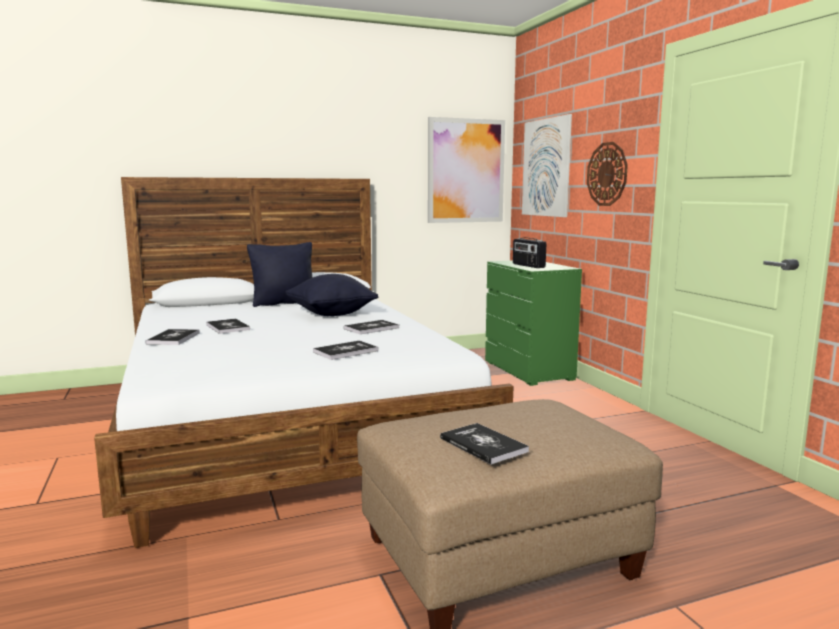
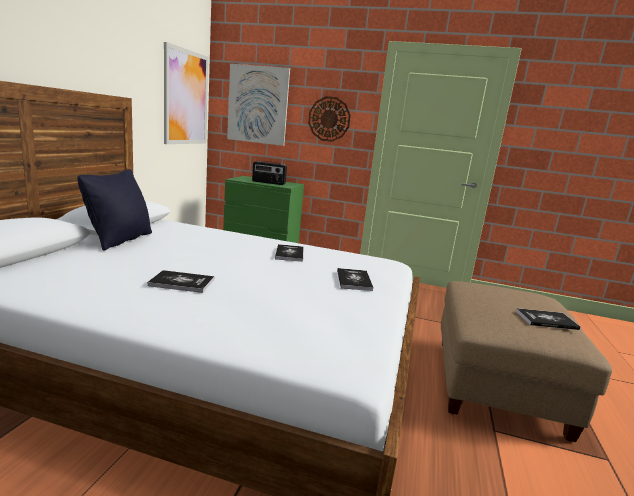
camera: 55 degrees left, 5 degrees up
(173, 338) = (179, 313): book -> none
(331, 314) = (210, 245): black pillow -> none

